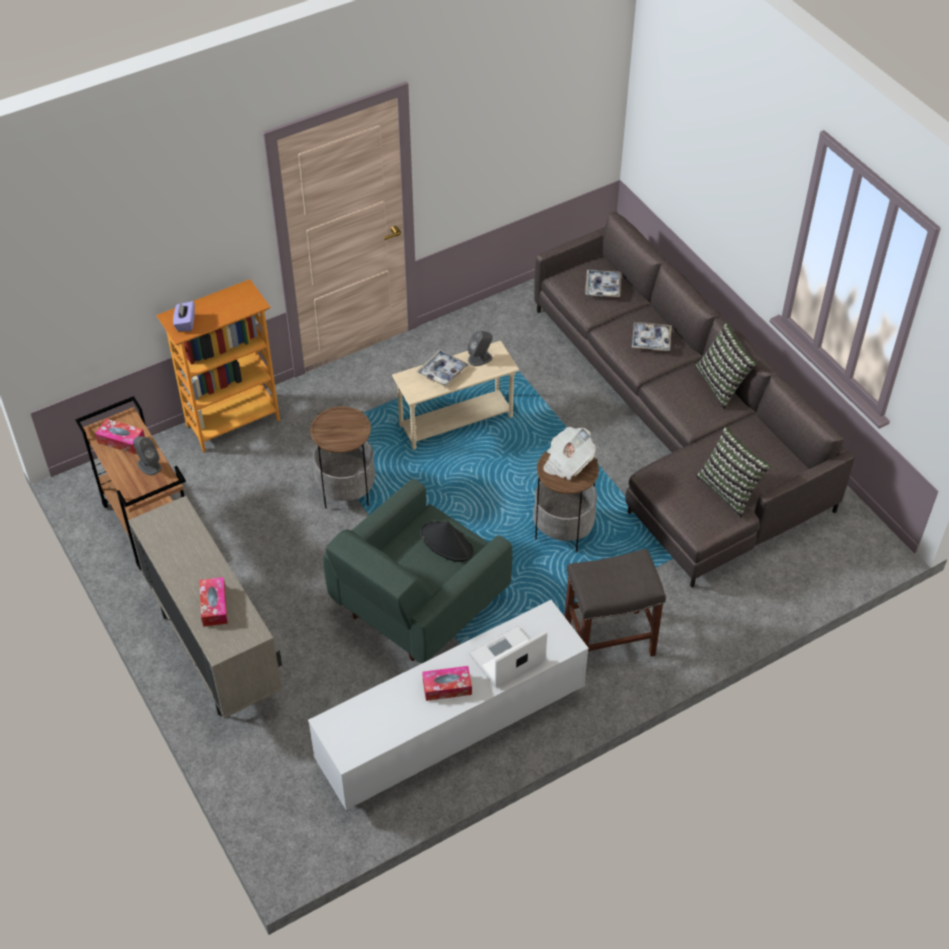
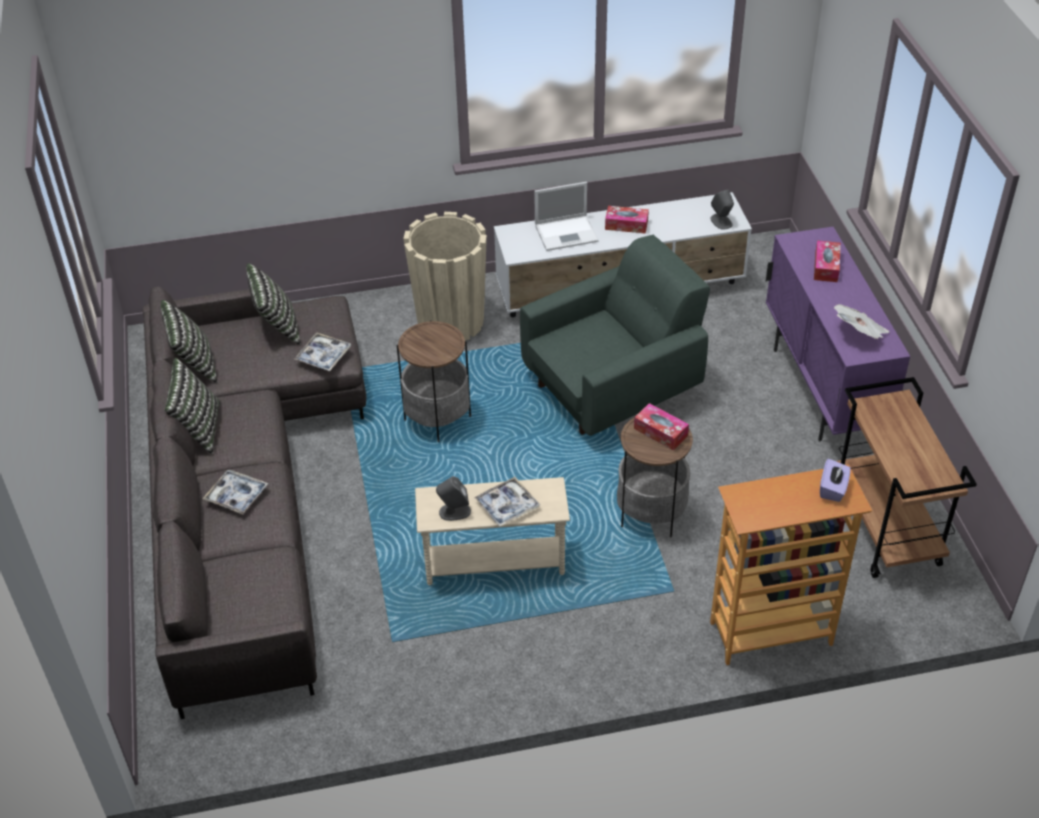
camera: 160 degrees left, 5 degrees down
(121, 440) = (918, 463): tissue box -> tissue box (660, 432)
(149, 465) = (885, 428): grey speaker -> grey speaker (721, 221)
(215, 653) = (822, 390): beige cabinet -> purple cabinet
(447, 543) = (576, 349): black hat -> none
(567, 462) = (428, 348): newspaper -> newspaper (860, 333)
(603, 287) = (242, 584): tray -> tray (323, 356)
(608, 640) = (450, 321): grey stool -> beige planter
(773, 438) = (194, 364): none -> pillow

